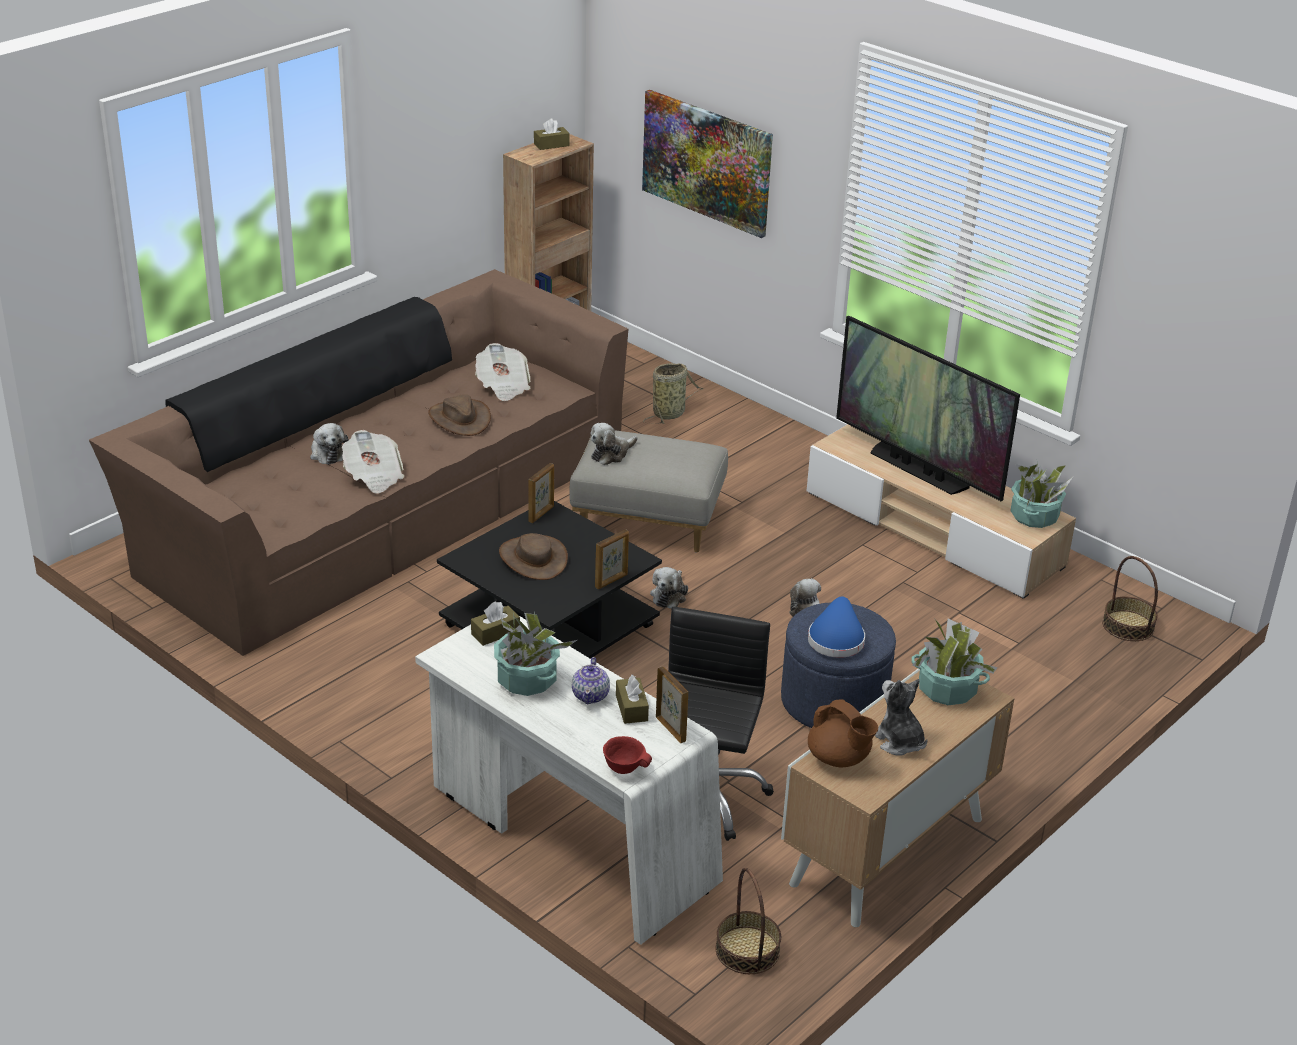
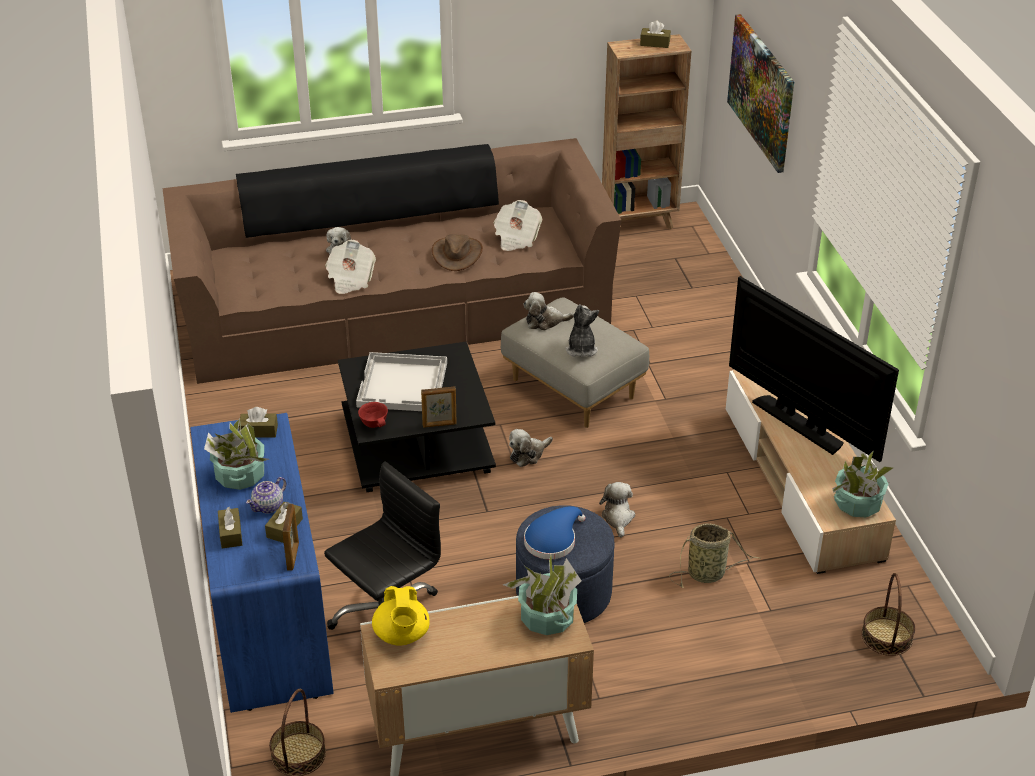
camera: 35 degrees right, 5 degrees up
(533, 558) = (403, 385): brown hat -> white tray
(541, 514) = (446, 352): picture frame -> none
(568, 837) = (267, 609): white desk -> blue desk
(583, 735) = (230, 534): none -> brown tissue box
(625, 768) = (229, 571): red bowl -> red bowl (375, 424)
(670, 413) = (685, 303): basket -> basket (708, 574)
(839, 758) = (402, 635): brown teapot -> yellow teapot
(898, 741) = (461, 642): plush toy -> plush toy (581, 349)
(917, 469) = (798, 423): television -> television turned 150 degrees clockwise

